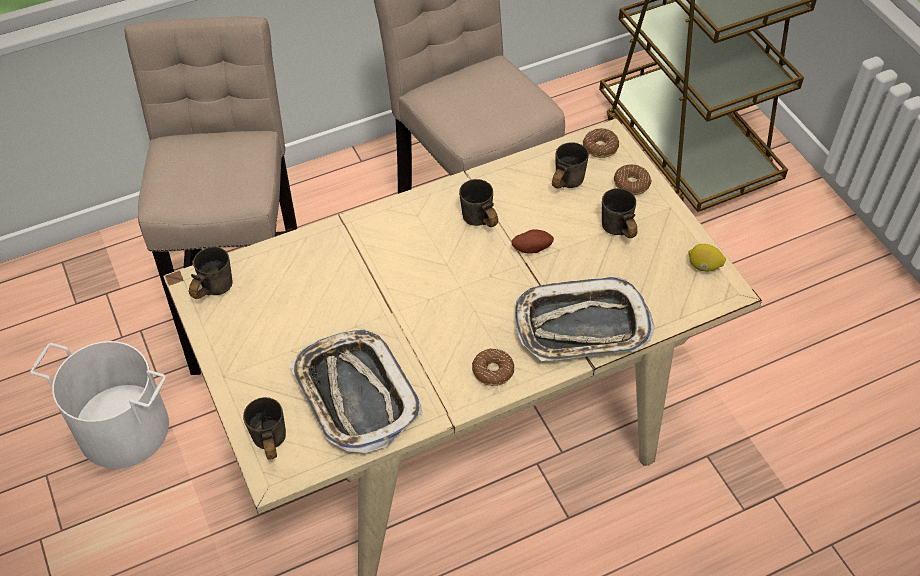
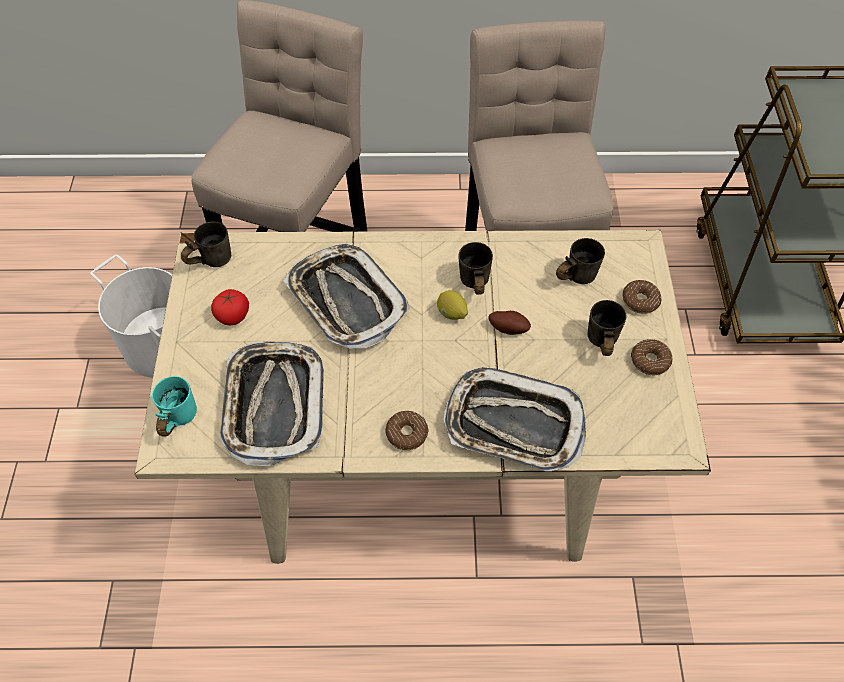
camera: 25 degrees right, 5 degrees up
(266, 331) = (233, 315): none -> tomato
(266, 444) = (175, 419): grey mug -> turquoise mug
(369, 278) = (346, 301): none -> tray
(600, 147) = (629, 253): donut -> donut (650, 360)
(703, 266) = (668, 411): lemon -> lemon (451, 313)

